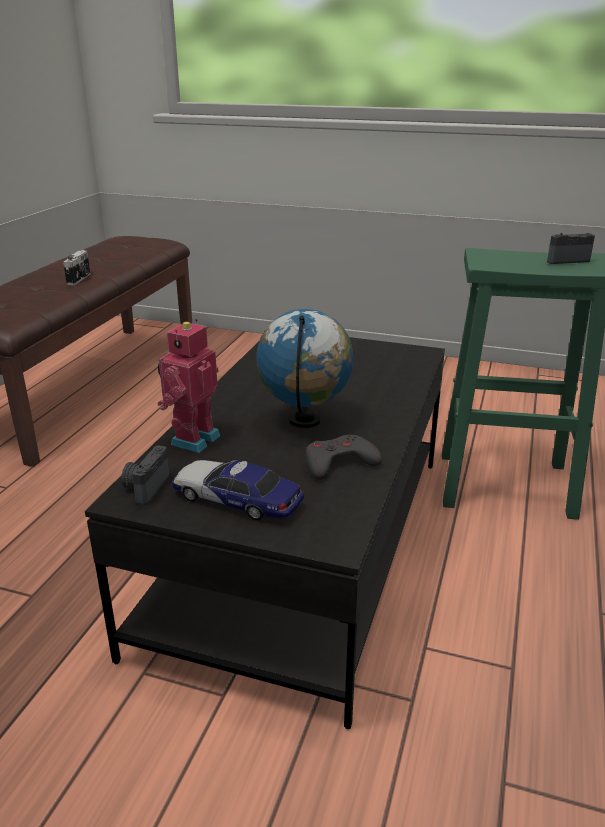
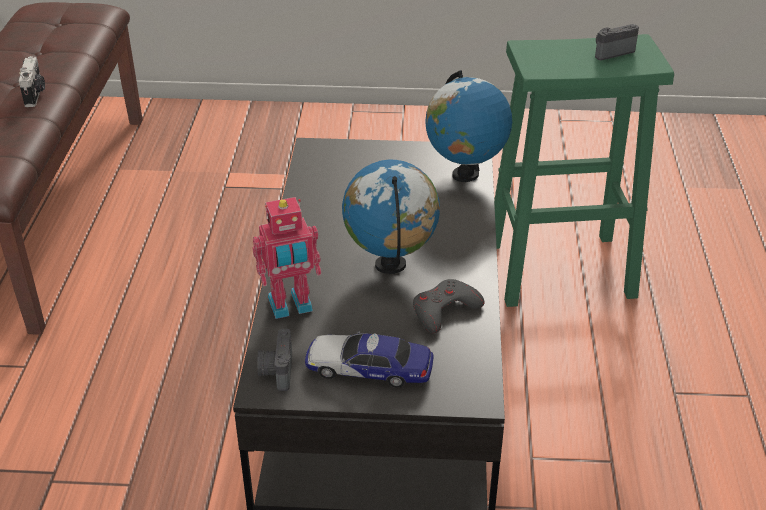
camera: 15 degrees left, 10 degrees up
(192, 439) = (291, 306): toy robot -> toy robot turned 120 degrees counterclockwise
(409, 366) = (465, 175): none -> globe

